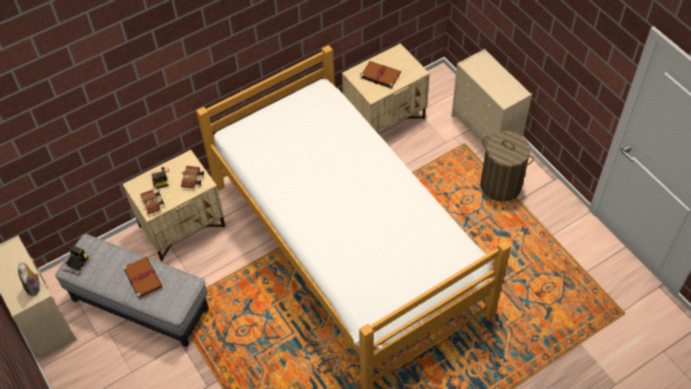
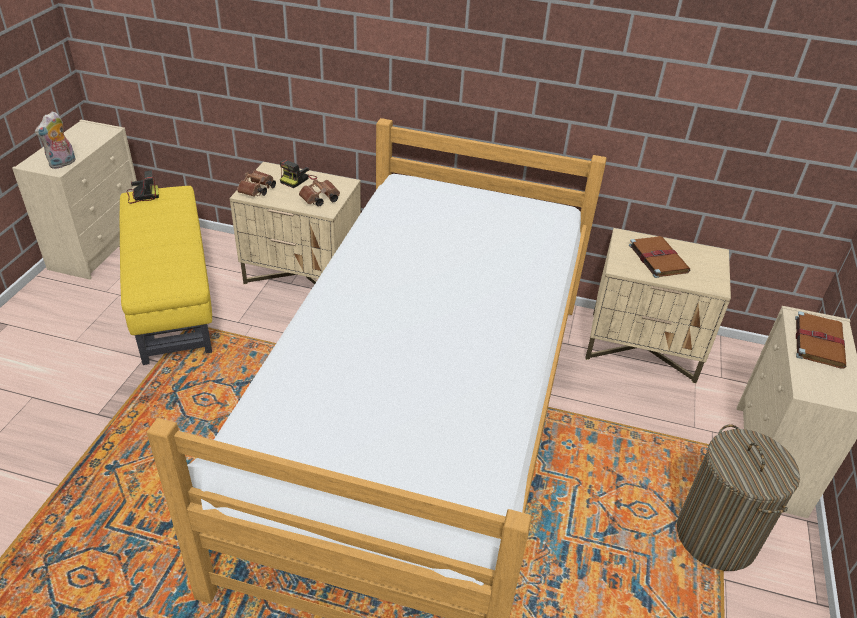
camera: 45 degrees right, 15 degrees down
(140, 304) = (172, 299): grey ottoman -> yellow ottoman
(142, 277) = (163, 244): brown book -> brown book (818, 341)

